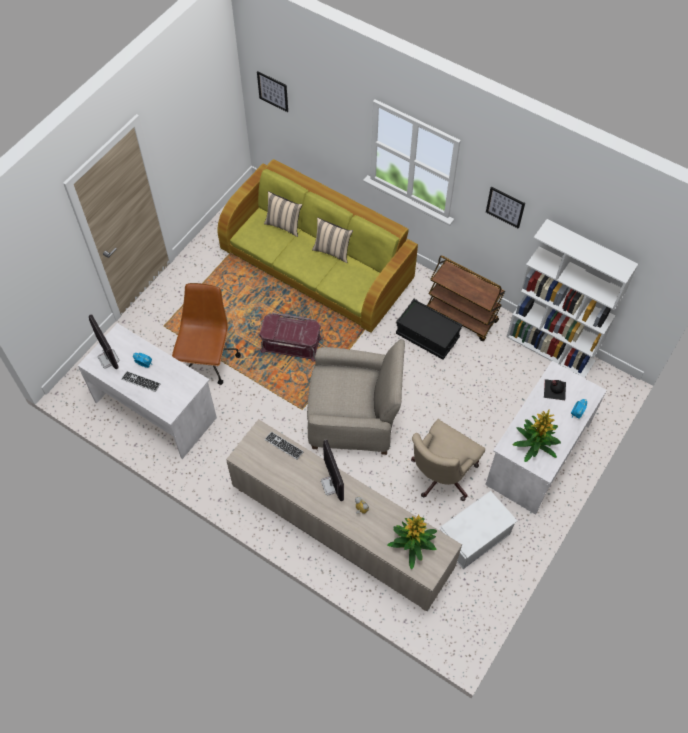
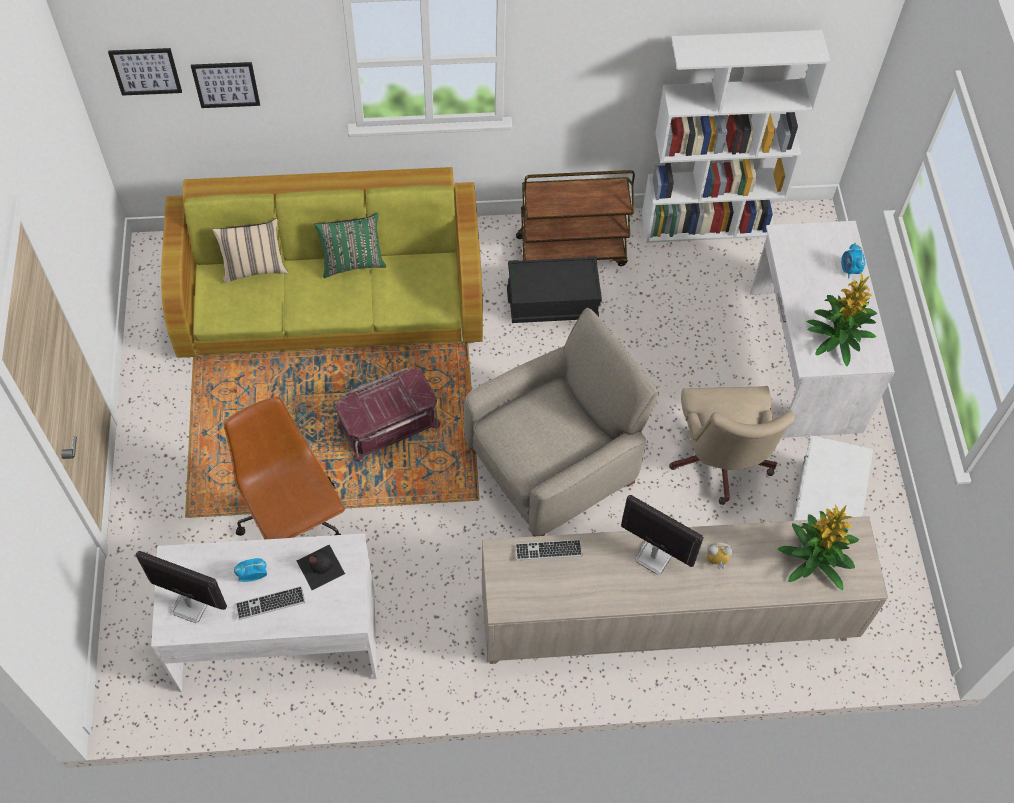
camera: 40 degrees left, 0 degrees up
(332, 251) = (352, 263): beige pillow -> green pillow
(505, 207) = (597, 54): picture -> picture (226, 84)
(554, 389) = (800, 257): black bottle -> black bottle (319, 567)

